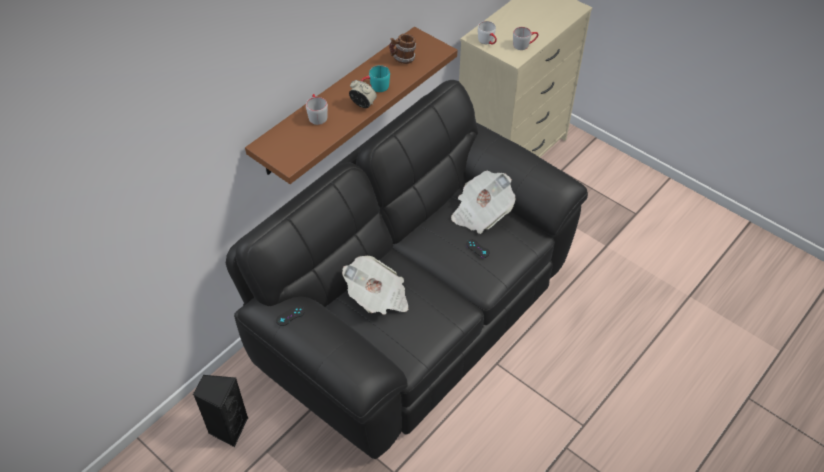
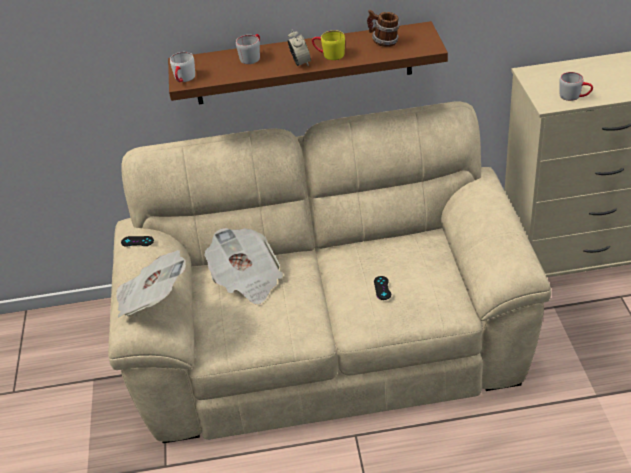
camera: 45 degrees right, 10 degrees down
(228, 428) = (87, 343): black speaker -> none
(375, 88) = (329, 55): turquoise mug -> yellow mug
(412, 311) = (327, 341): black sofa -> beige sofa
(481, 213) = (421, 259): newspaper -> newspaper (152, 299)
(488, 41) = (537, 80): white mug -> white mug (184, 79)

